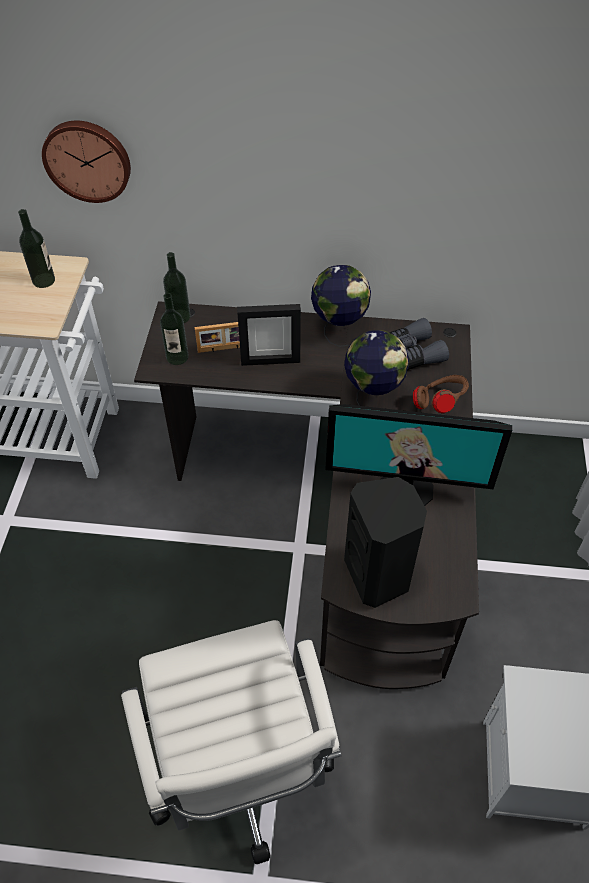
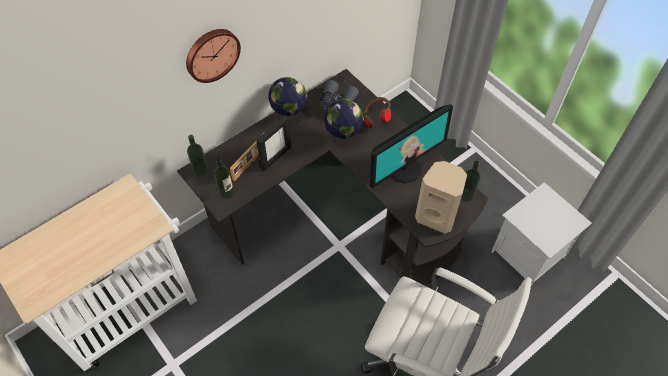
camera: 45 degrees left, 5 degrees up
(43, 280) = (122, 204): bottle -> bottle (466, 194)
(88, 160) = (117, 113): wall clock -> wall clock (211, 54)
(379, 575) = (436, 216): black speaker -> beige speaker

